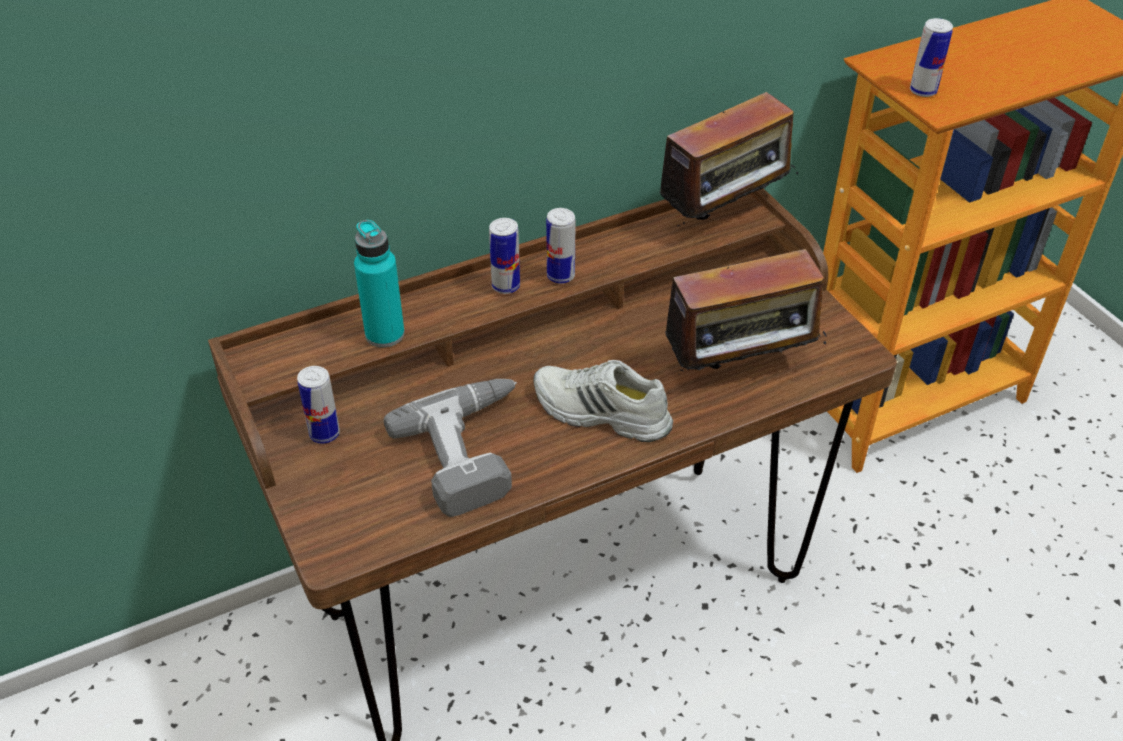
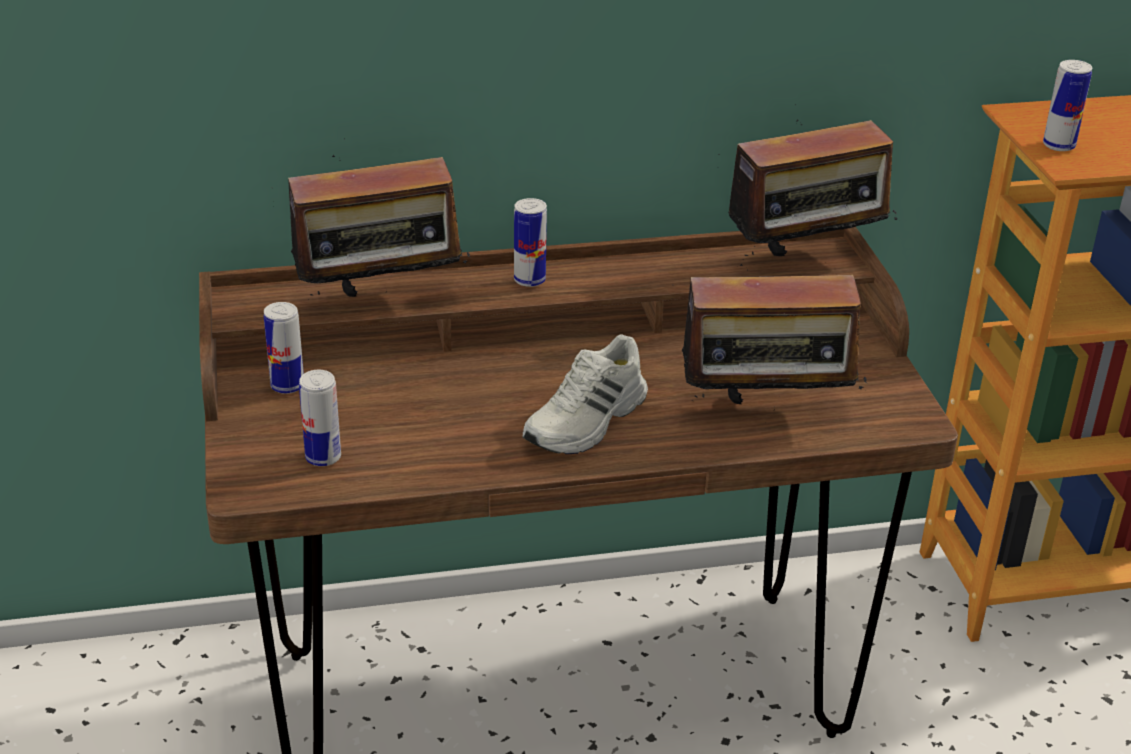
camera: 15 degrees right, 10 degrees down
(385, 334) = (381, 300): turquoise bottle -> radio
(474, 452) = (434, 430): power drill -> none
(560, 276) = (593, 281): can -> can (323, 457)
(600, 413) = (588, 422): white shoe -> white shoe turned 90 degrees counterclockwise

